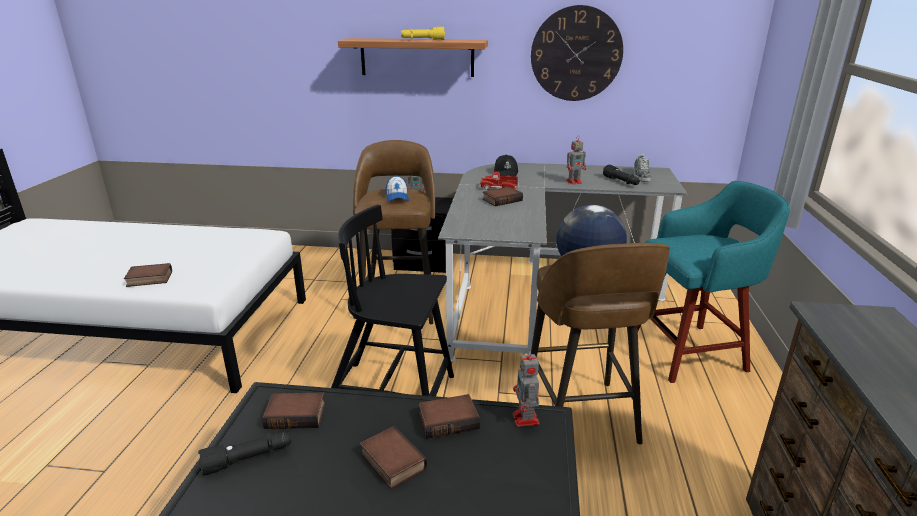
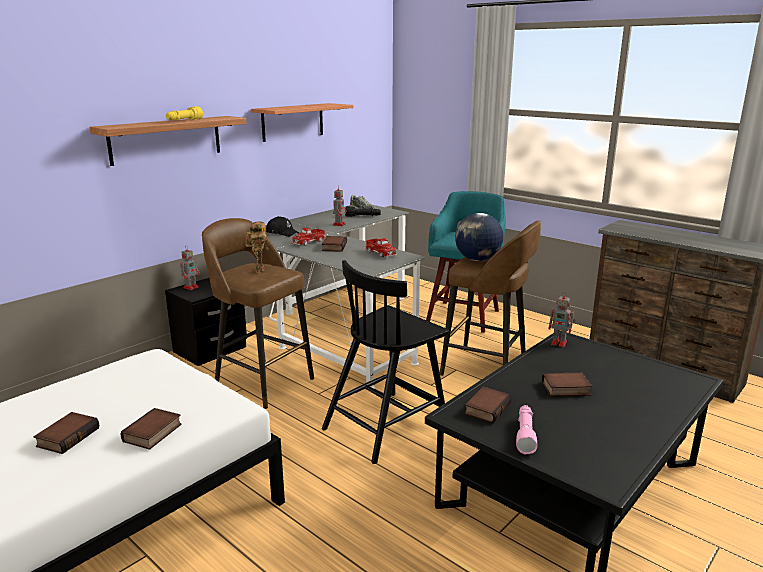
camera: 55 degrees left, 5 degrees down
(248, 459) = (525, 434): black flashlight -> pink flashlight
(397, 197) = (259, 270): cap -> toy robot
(449, 419) = (540, 362): book -> book (67, 436)
(519, 221) = (381, 253): none -> toy truck
(576, 54) = (293, 122): wall clock -> shelf

